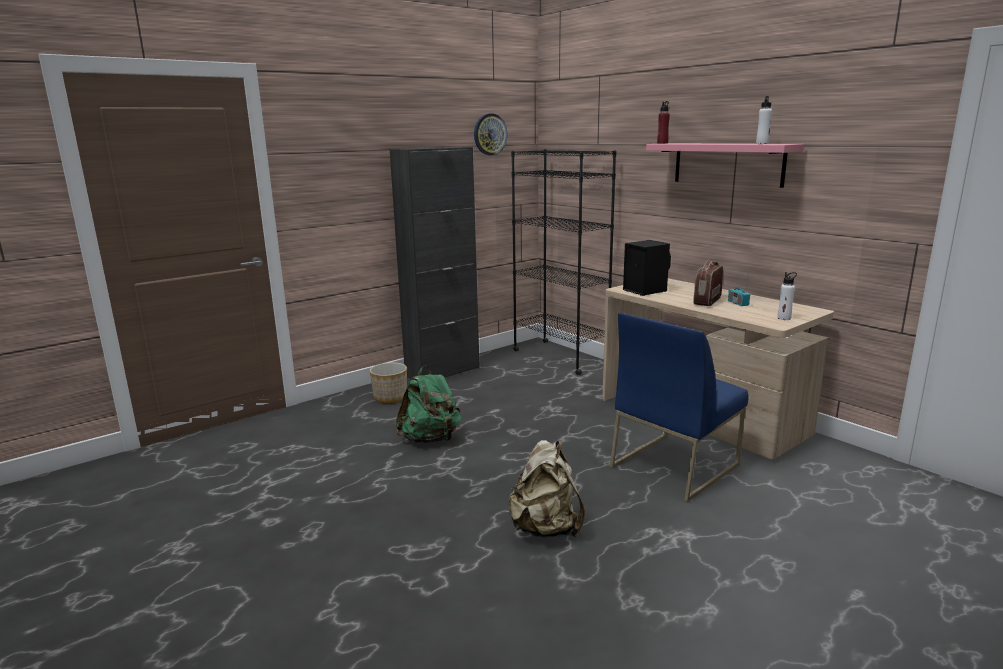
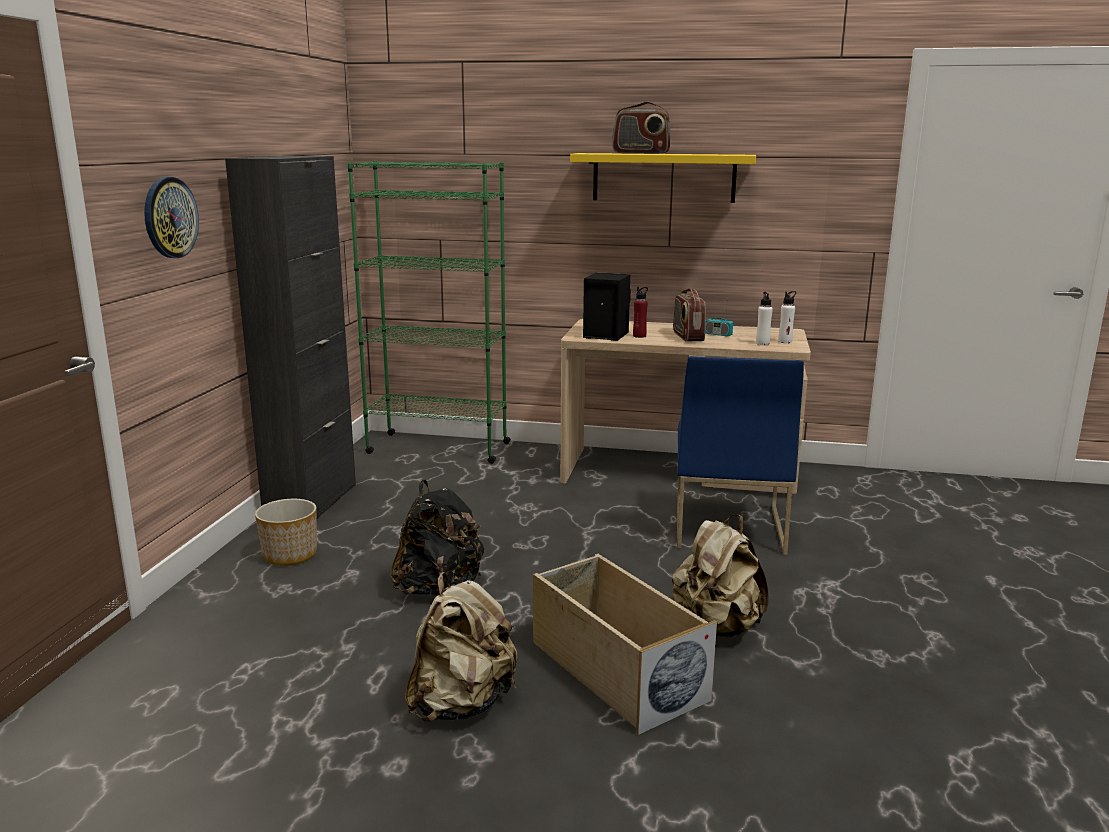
camera: 40 degrees left, 0 degrees up
(343, 505) = (462, 704): none -> beige backpack
(430, 439) = (438, 587): green backpack -> black backpack
(443, 525) = (615, 670): none -> beige storage box
(490, 134) = (313, 138): wall clock -> wall clock (169, 217)
(560, 357) = (438, 448): black bookcase -> green bookcase
(662, 143) = (587, 153): red bottle -> red bottle (639, 336)
(702, 143) = (640, 153): none -> radio
(727, 164) = (663, 177): pink shelf -> yellow shelf
(762, 143) = (721, 154): white bottle -> white bottle (762, 343)

